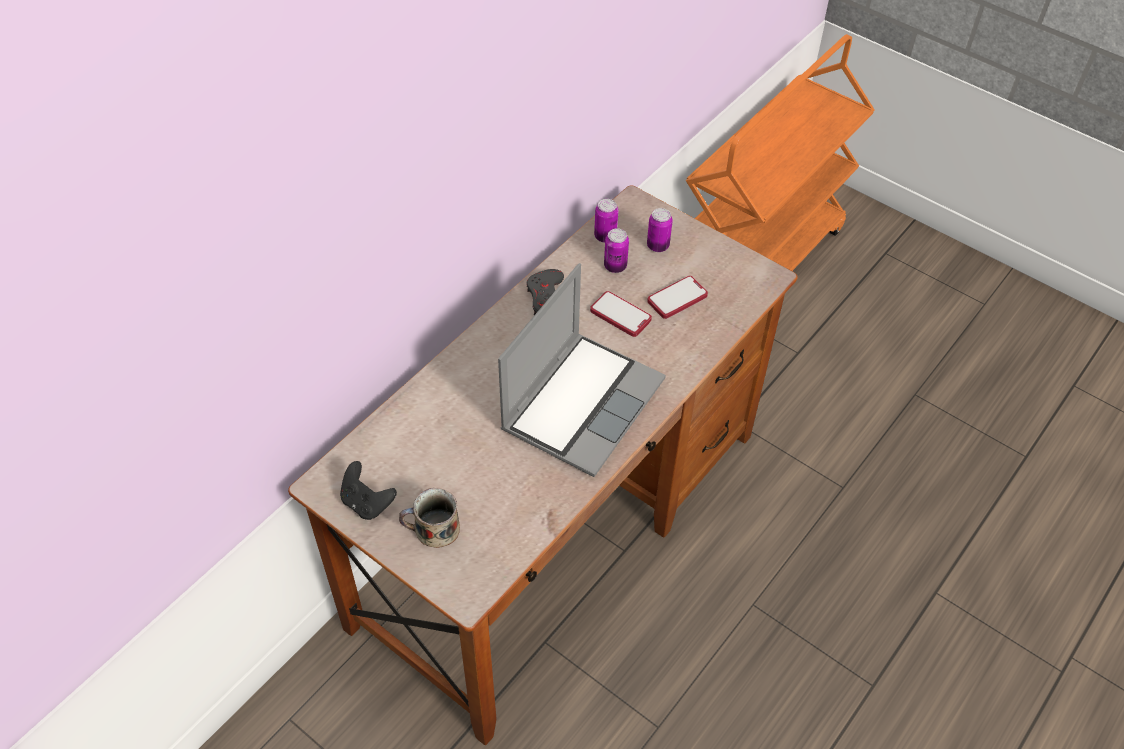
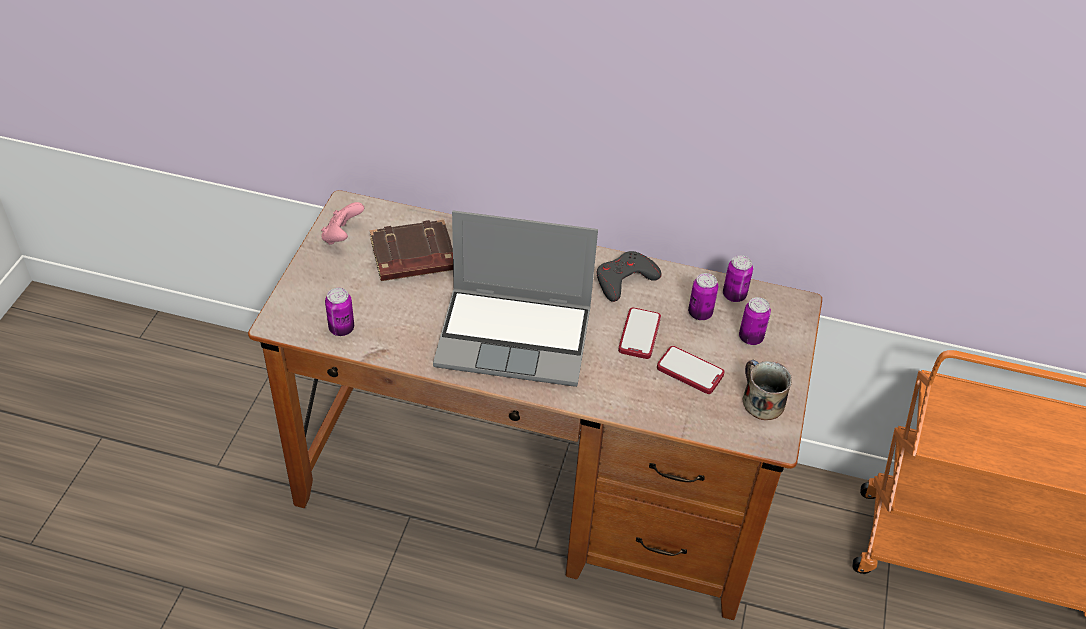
camera: 65 degrees right, 5 degrees down
(367, 503) = (342, 236): black game controller -> pink game controller
(433, 451) = (412, 257): none -> brown book
(434, 529) = (334, 283): mug -> mug (761, 401)
(504, 540) = (341, 329): none -> can

